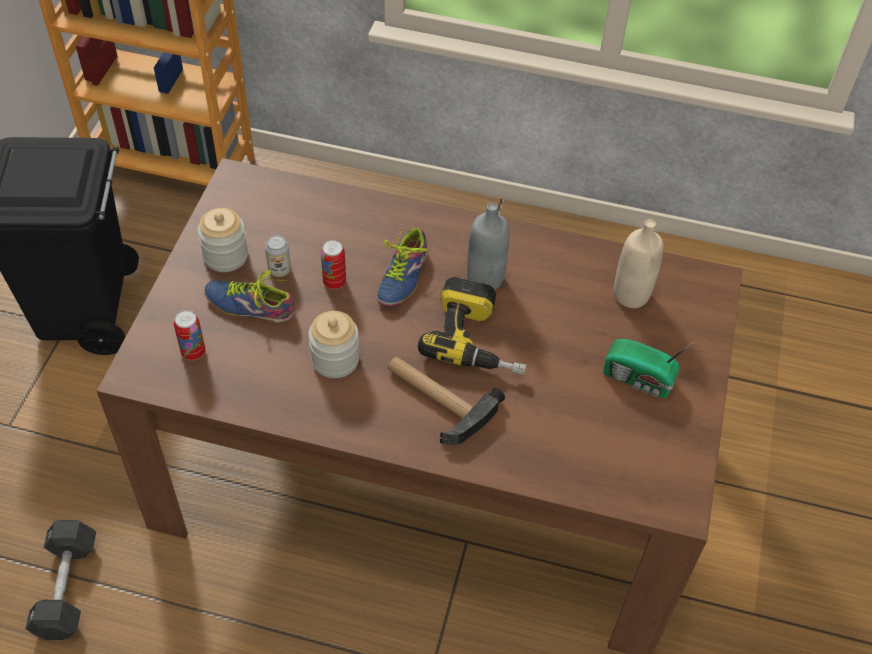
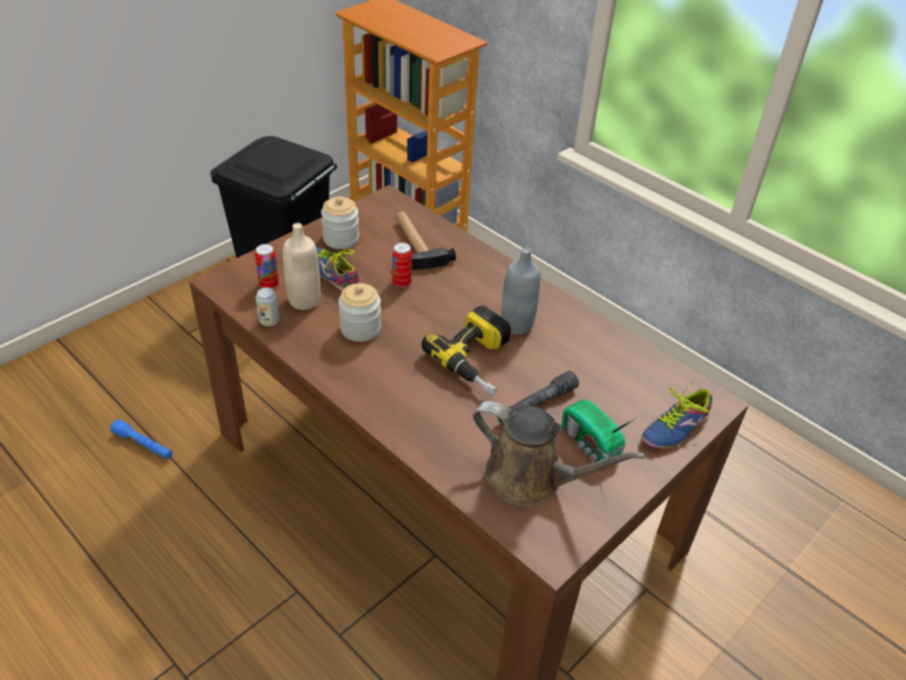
camera: 30 degrees right, 10 degrees down
(66, 587) = (143, 445): black dumbbell -> blue flashlight
(279, 270) = (370, 260): can -> can (269, 321)
(399, 276) = (452, 297): shoe -> shoe (672, 426)
(436, 398) = (412, 384): hammer -> hammer (413, 244)
(565, 362) = (536, 405): none -> grey flashlight
(614, 442) = (531, 479): none -> brown watering can
(631, 295) = (630, 383): beige bottle -> beige bottle (304, 300)

